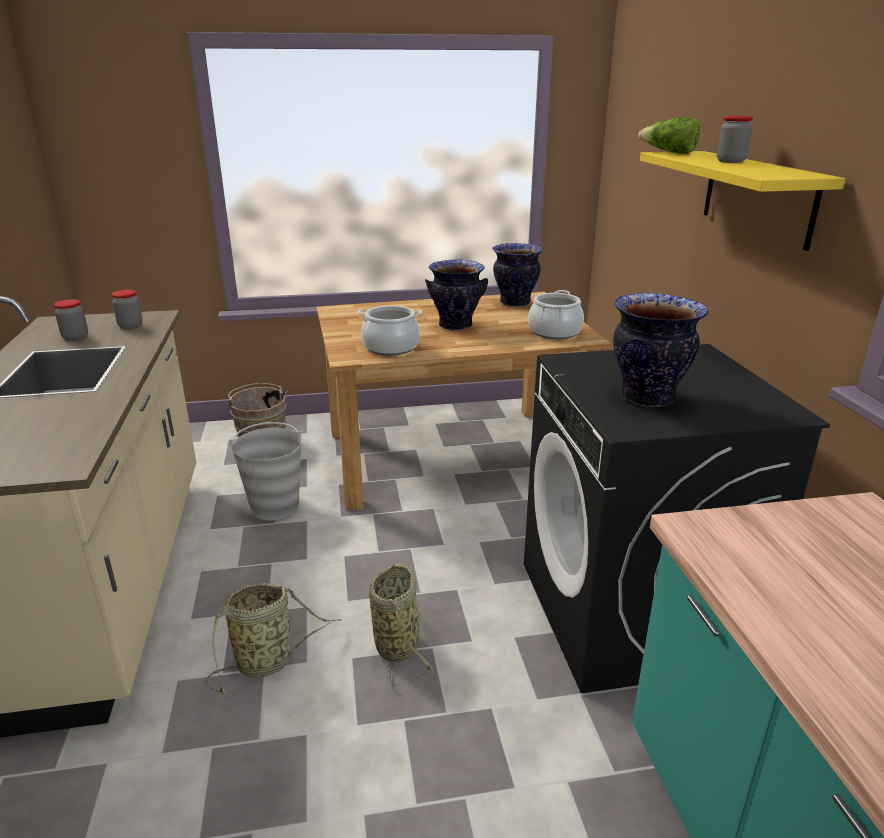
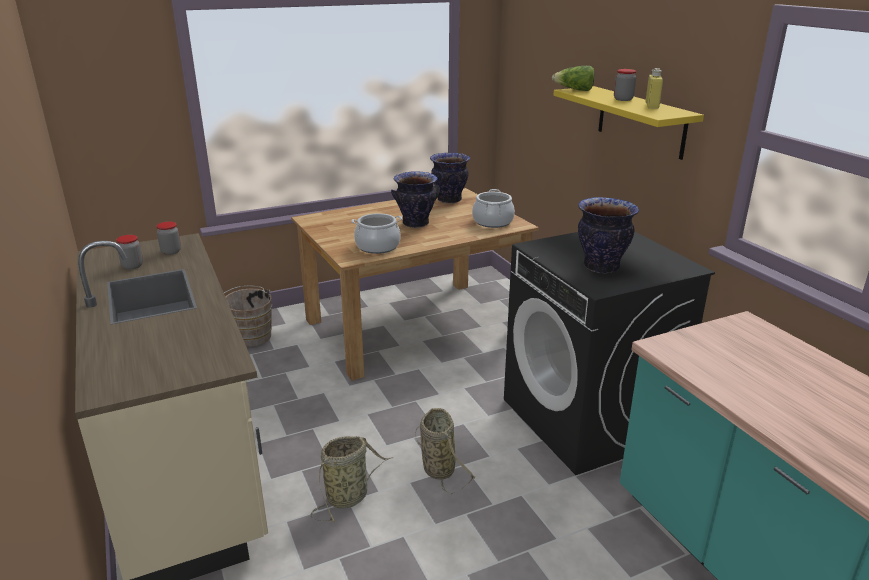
camera: 15 degrees left, 0 degrees up
(275, 506) = (291, 386): grey bucket -> none
(768, 168) = (652, 106): none -> yellow bottle

